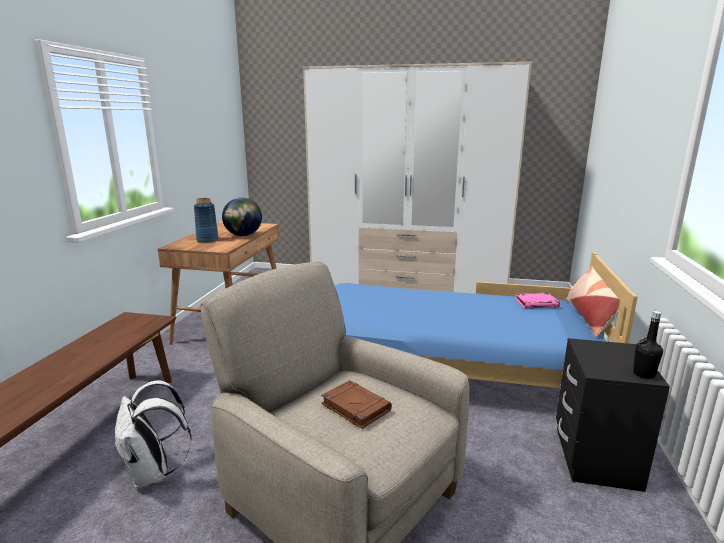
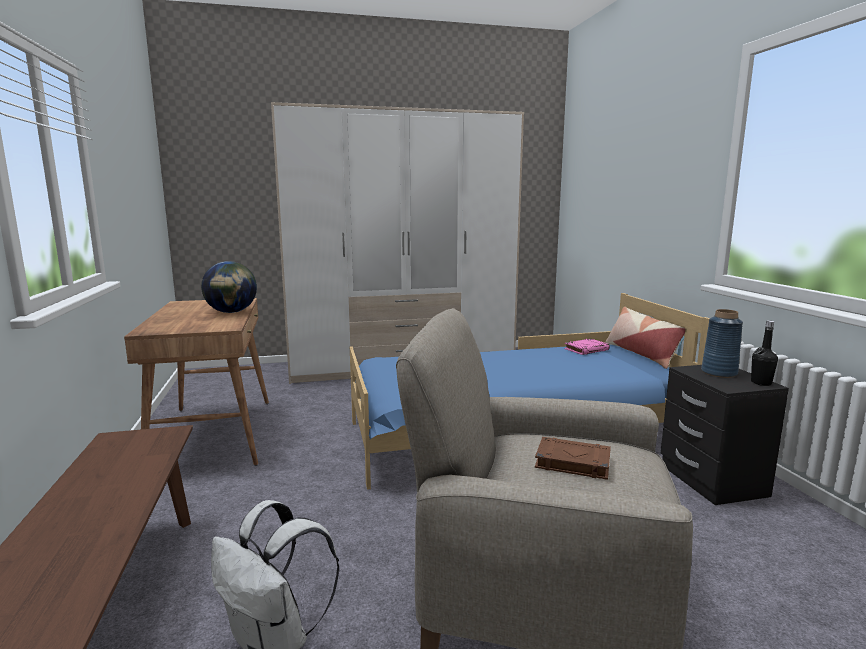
camera: 25 degrees left, 5 degrees down
(207, 240) = (187, 321): blue vase -> blue vase (719, 373)

